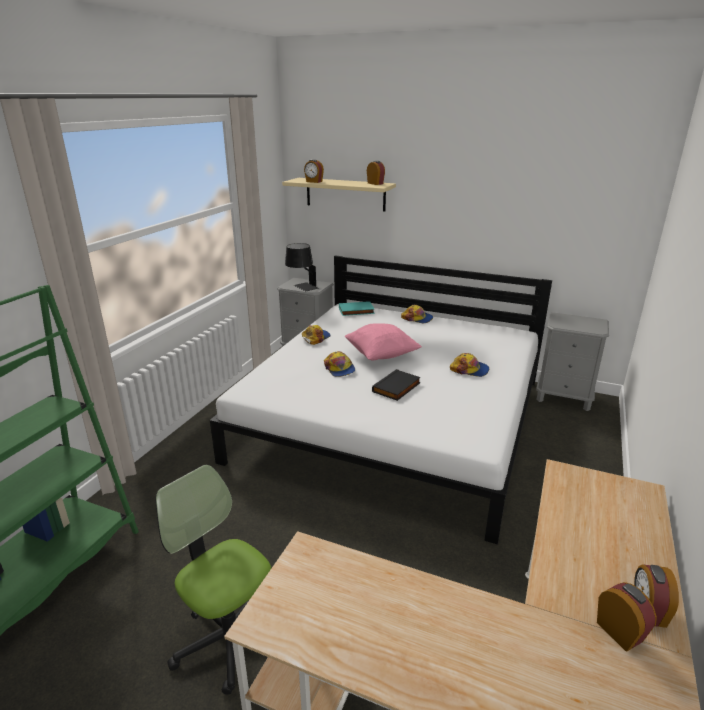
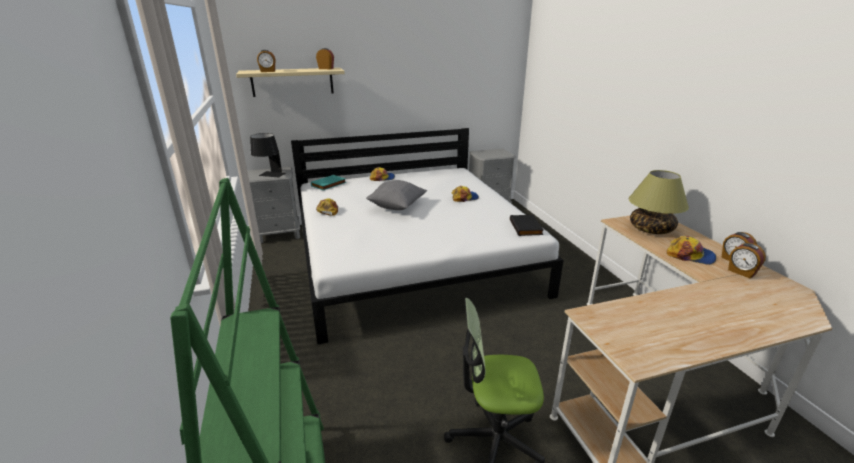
camera: 40 degrees left, 0 degrees up
(339, 369) = (382, 224): cap -> cap (690, 255)
(381, 356) = (397, 207): pink pillow -> grey pillow
(397, 388) = (440, 222): black book -> black book (526, 227)
(596, 503) = (650, 229): none -> table lamp
(620, 631) = (741, 272): alarm clock -> alarm clock turned 150 degrees counterclockwise

